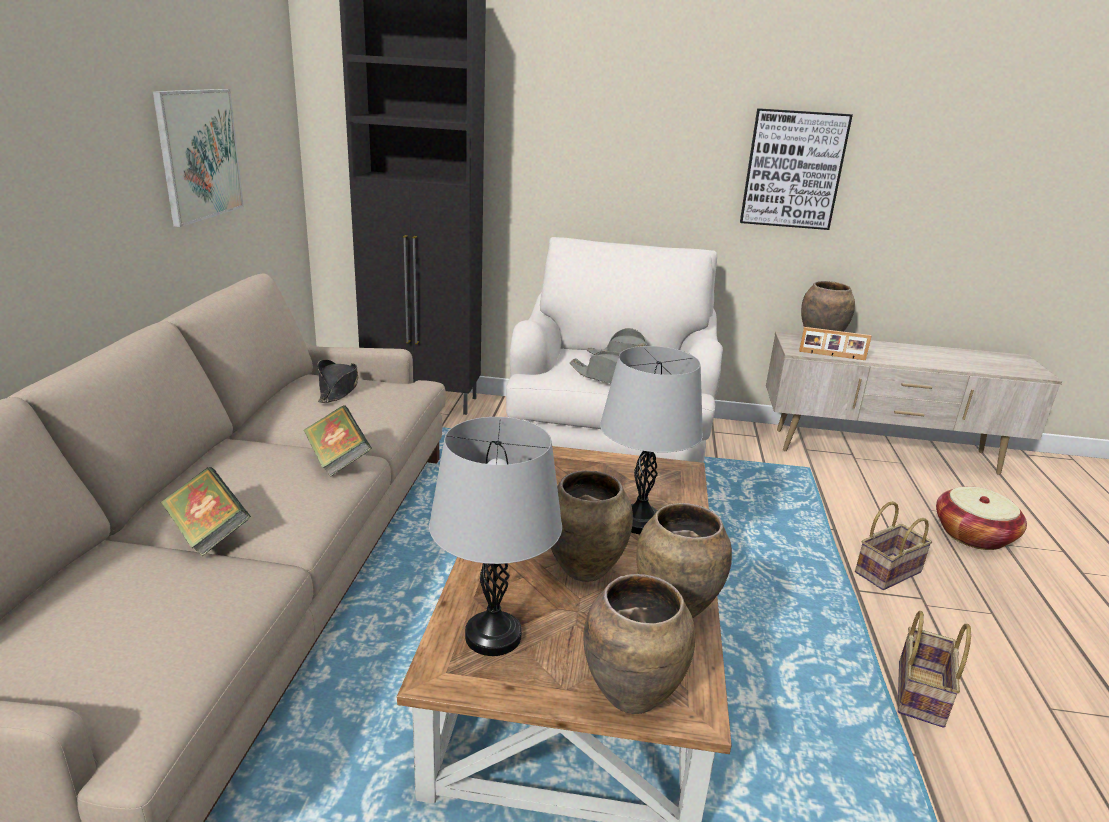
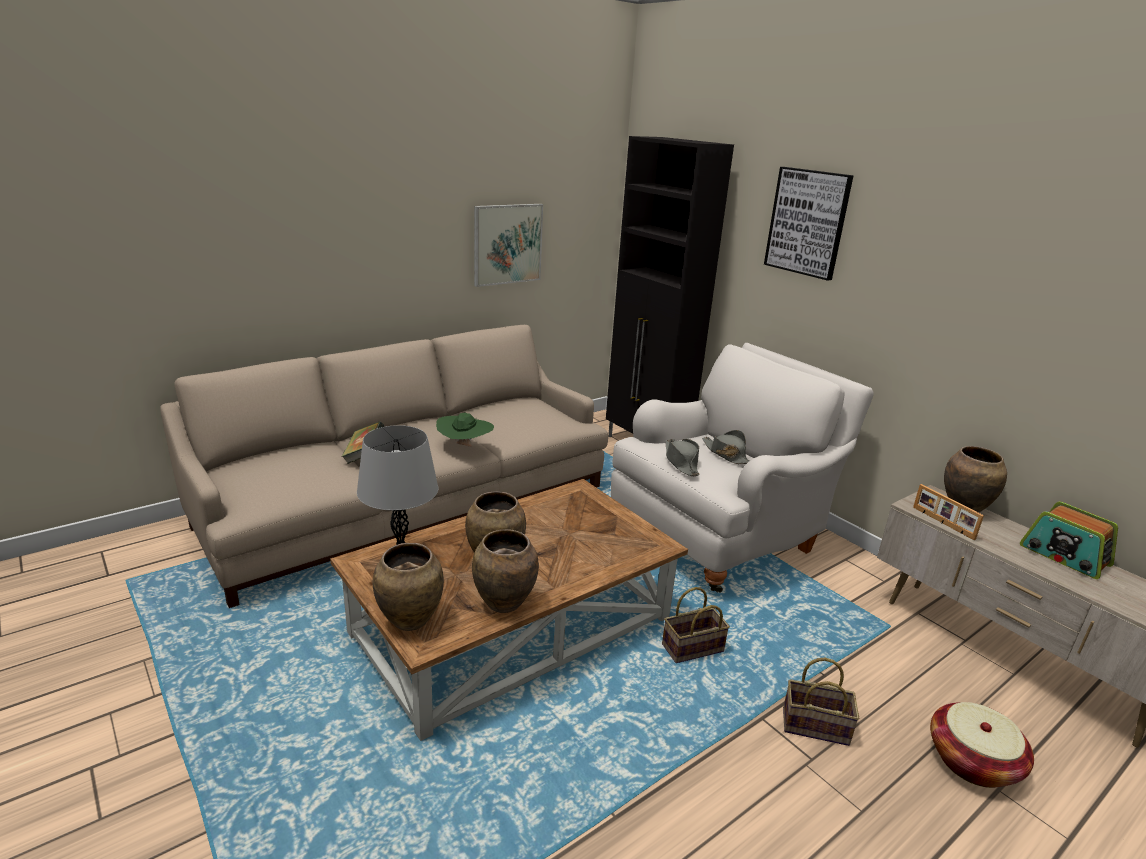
camera: 45 degrees right, 0 degrees up
(338, 389) = (528, 410): black hat -> none
(338, 460) = (465, 447): book -> green hat
(640, 522) = (572, 556): grey table lamp -> none
(793, 169) = (969, 325): picture -> picture (807, 222)
(913, 350) = (1064, 556): none -> radio
(922, 695) = (684, 798): basket -> basket (691, 649)

